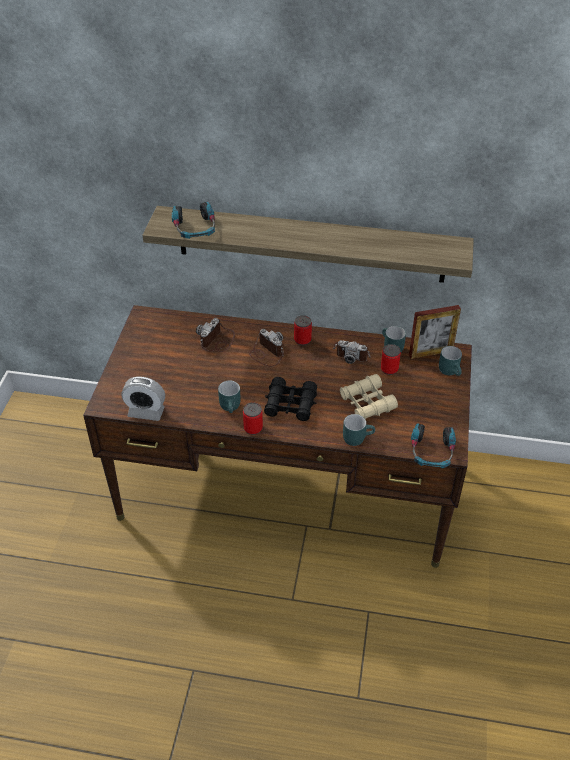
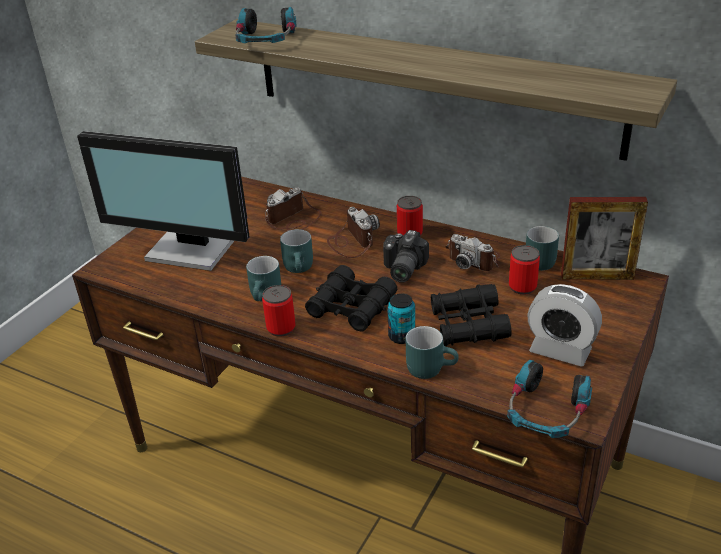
camera: 20 degrees right, 10 degrees down
(146, 412) = (150, 284): alarm clock -> alarm clock (560, 351)
(159, 378) = (193, 248): none -> monitor
(309, 369) = (401, 269): none -> camera
(331, 419) = (401, 336): none -> can
(367, 403) = (468, 325): beige binoculars -> black binoculars
(451, 371) = (622, 304): turquoise mug -> turquoise mug (301, 268)

